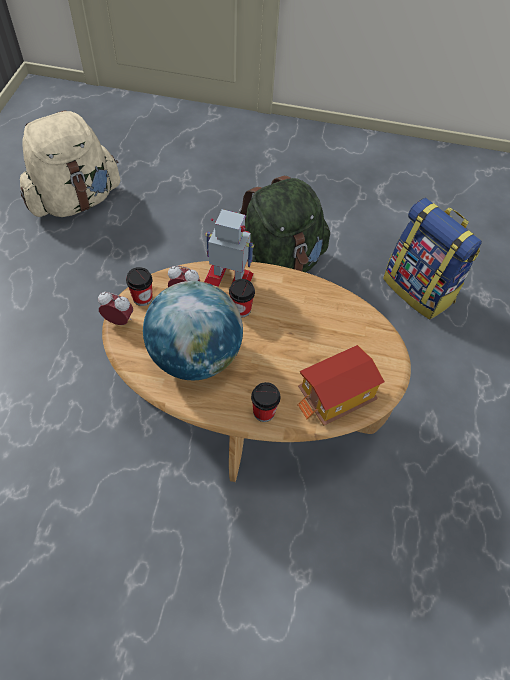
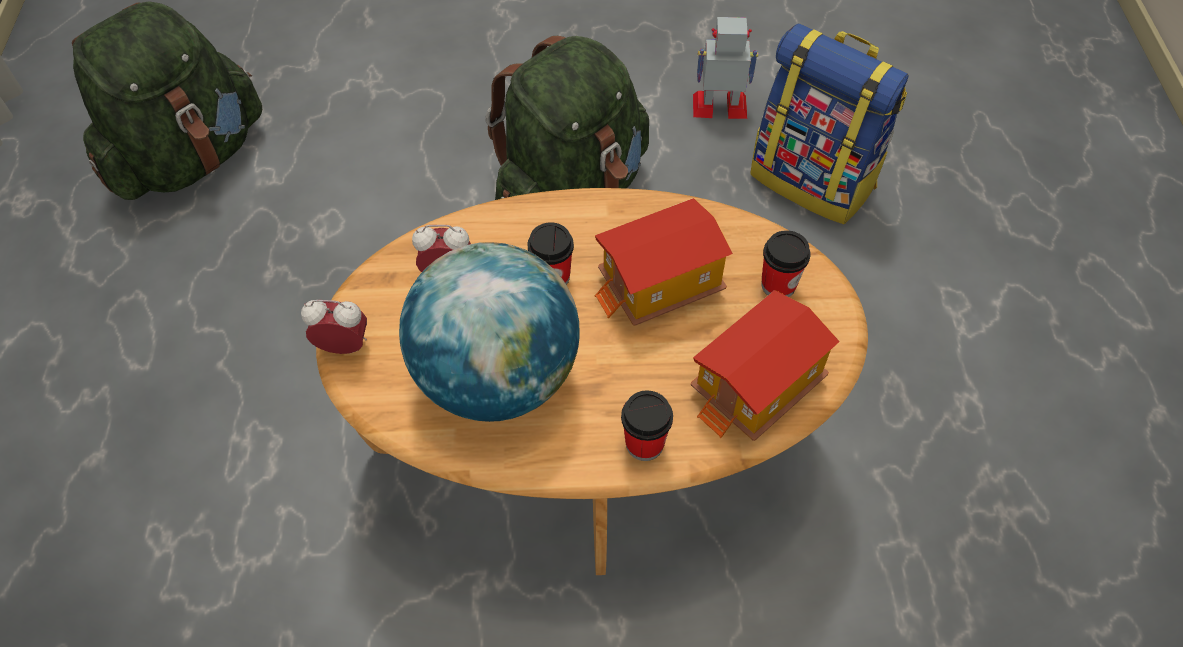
camera: 10 degrees left, 0 degrees up
(76, 200) = (191, 158): beige backpack -> green backpack
(142, 298) = (375, 297): cup -> cup (778, 285)
(229, 278) = (516, 227): toy robot -> toy robot (720, 106)
(299, 328) = (660, 286): none -> toy house

